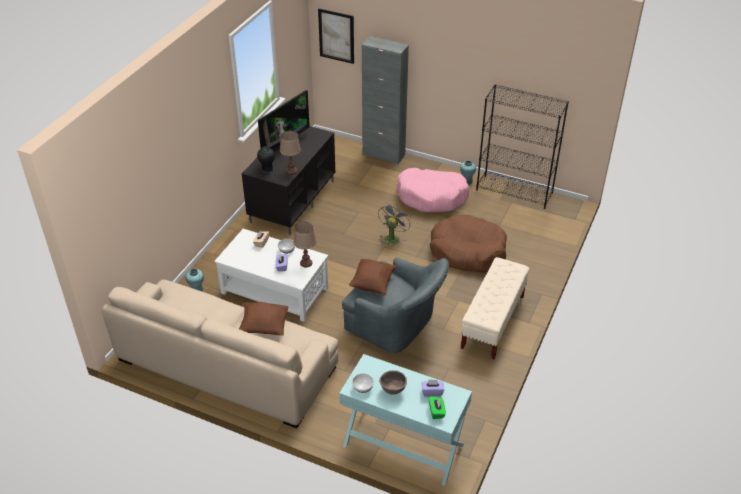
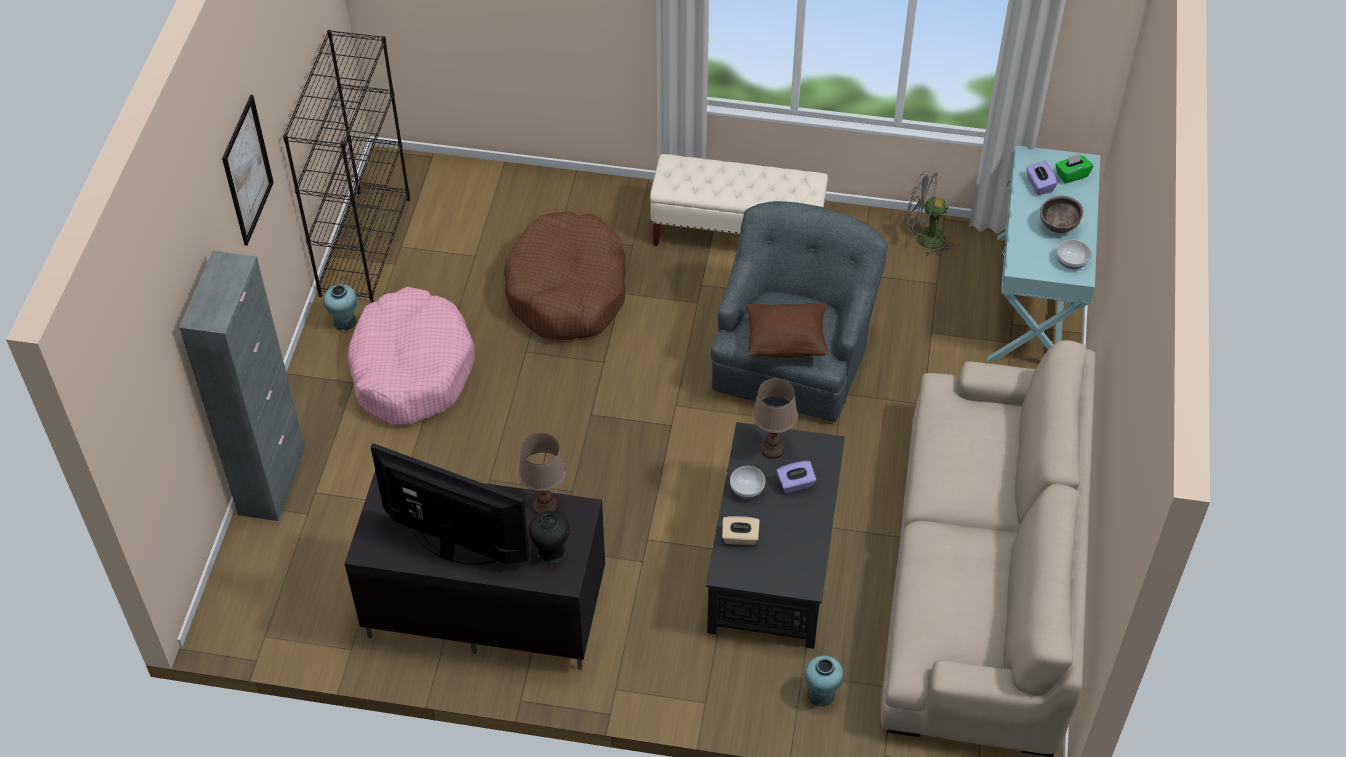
camera: 105 degrees left, 10 degrees up
(264, 327) = (955, 468): brown pillow -> none
(274, 290) = (773, 560): white coffee table -> black coffee table
(336, 36) = (146, 416): picture -> picture (247, 170)
(392, 238) = (560, 408): grey fan -> grey fan (923, 238)

